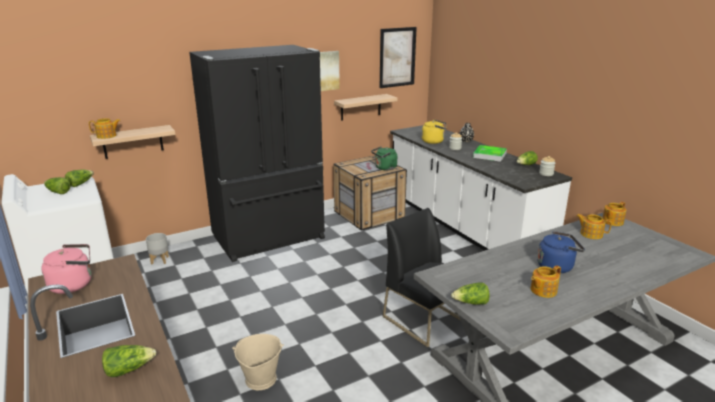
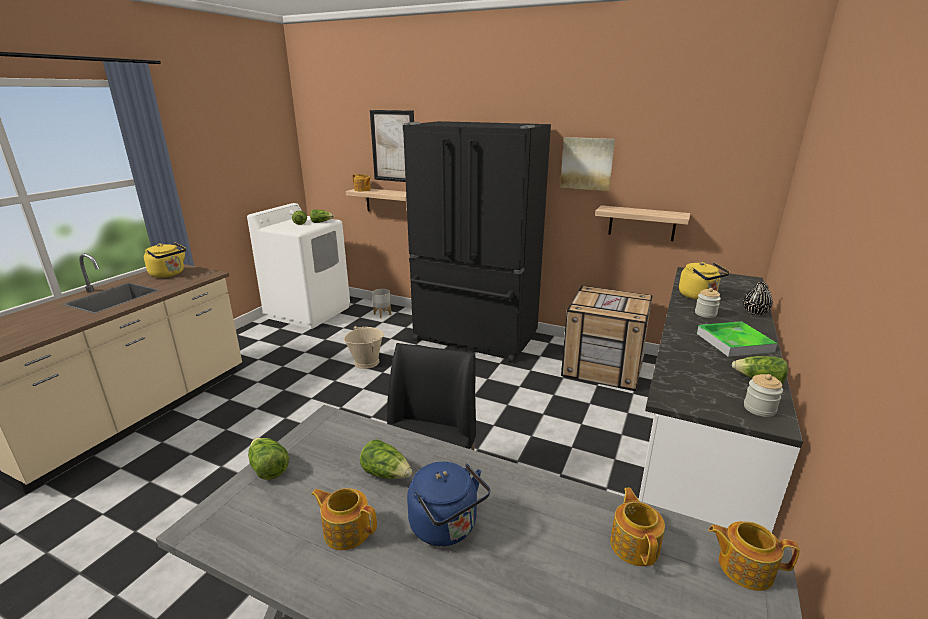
camera: 55 degrees right, 0 degrees up
(74, 284) = (169, 274): pink kettle -> yellow kettle
(129, 369) = (42, 327): lettuce -> lettuce (386, 473)
(260, 379) = (251, 430): beige bucket -> beige bucket (366, 362)
(384, 168) = (622, 311): green kettle -> none
(397, 57) = (720, 161): picture -> picture (393, 146)

